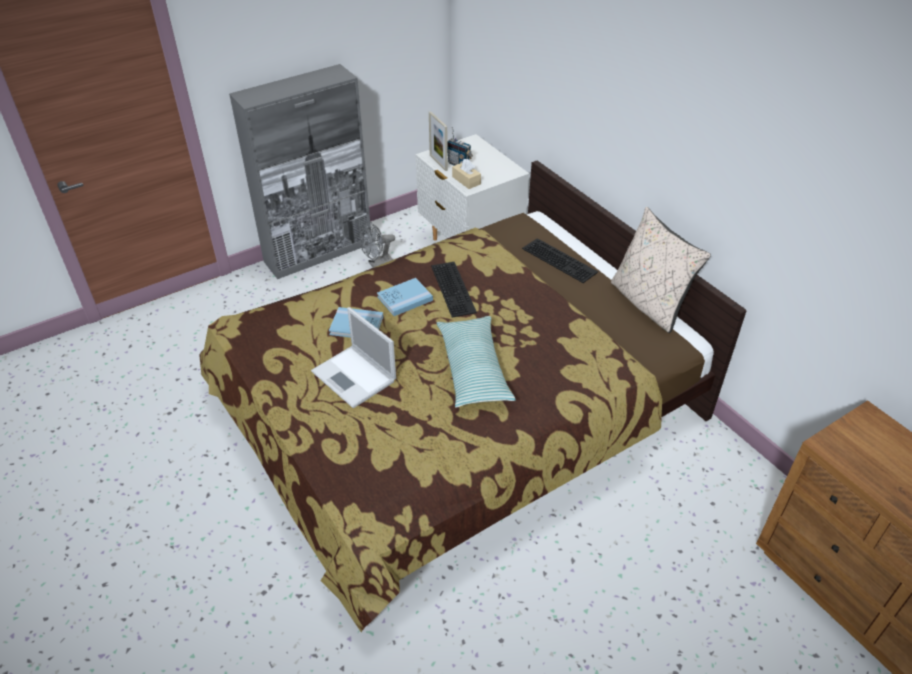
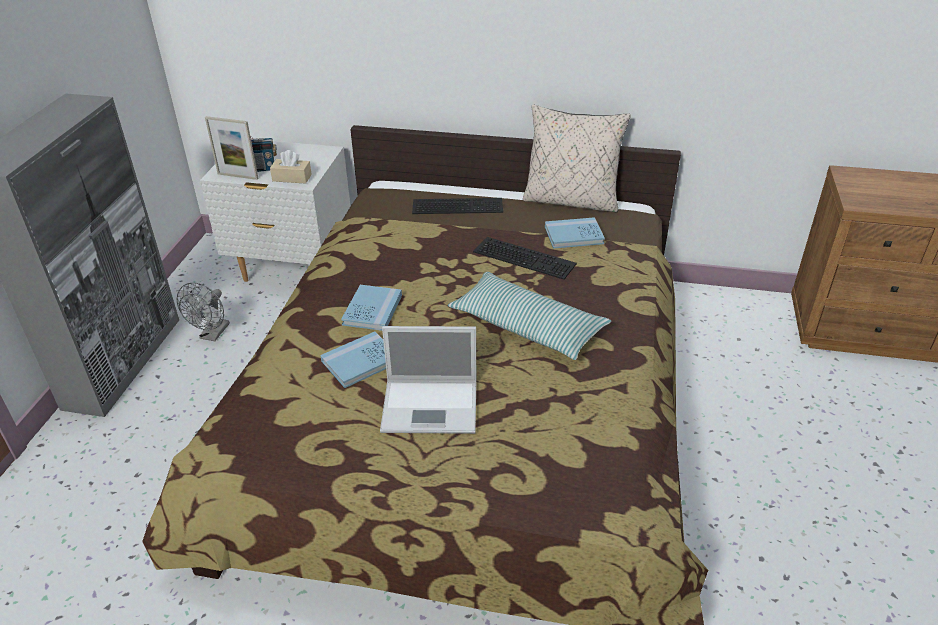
camera: 45 degrees left, 5 degrees down
(454, 289) = (407, 275): keyboard -> keyboard (526, 257)
(600, 329) = (573, 235): none -> blue book

